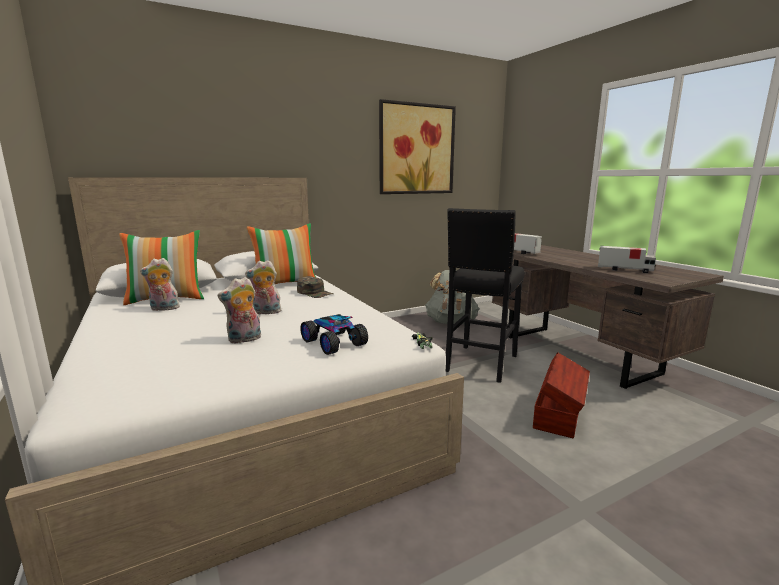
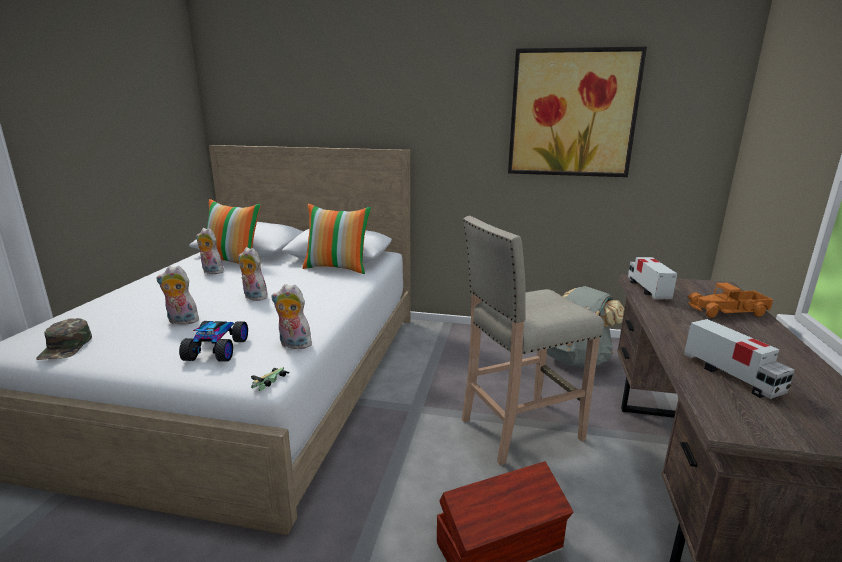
camera: 40 degrees right, 5 degrees up
(315, 293) = (334, 286): green cap -> green cap (66, 347)
(382, 324) = (293, 345): none -> plush toy
(480, 364) = (518, 429): black stool -> beige stool
(567, 253) = (728, 311): none -> toy truck

